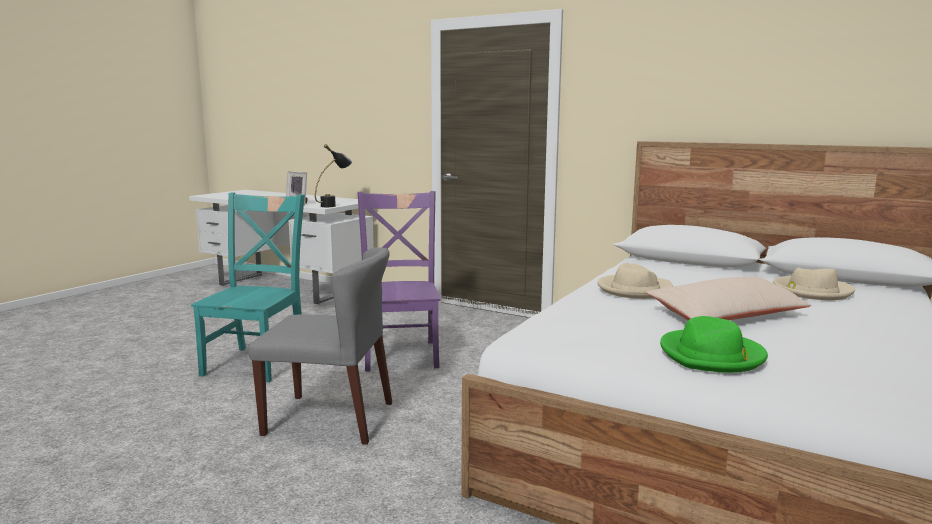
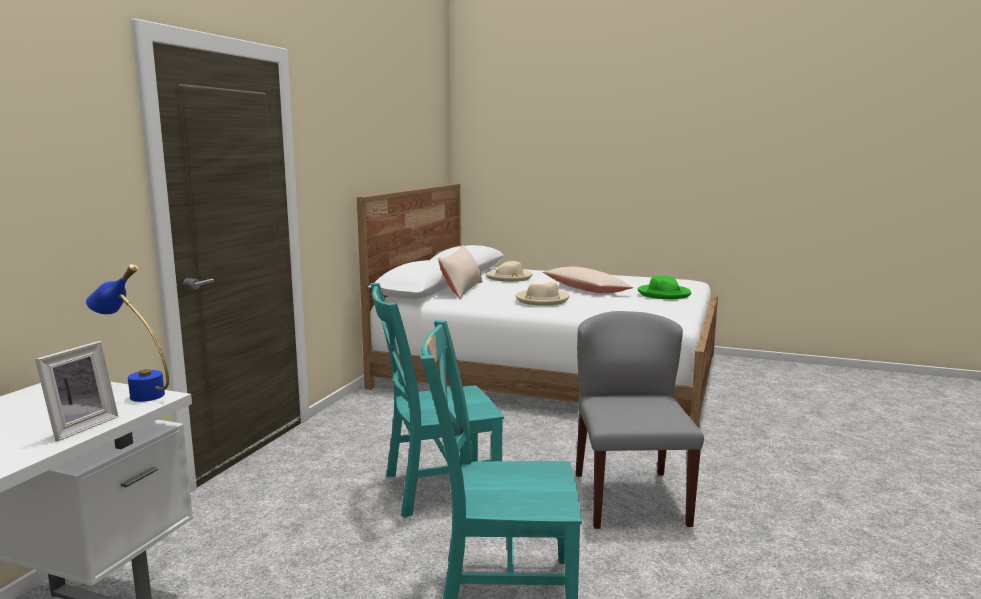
camera: 100 degrees left, 0 degrees up
(333, 205) = (137, 393): black table lamp -> blue table lamp
(401, 353) = (436, 488): purple chair -> turquoise chair
(698, 270) = (461, 290): none -> beige pillow

